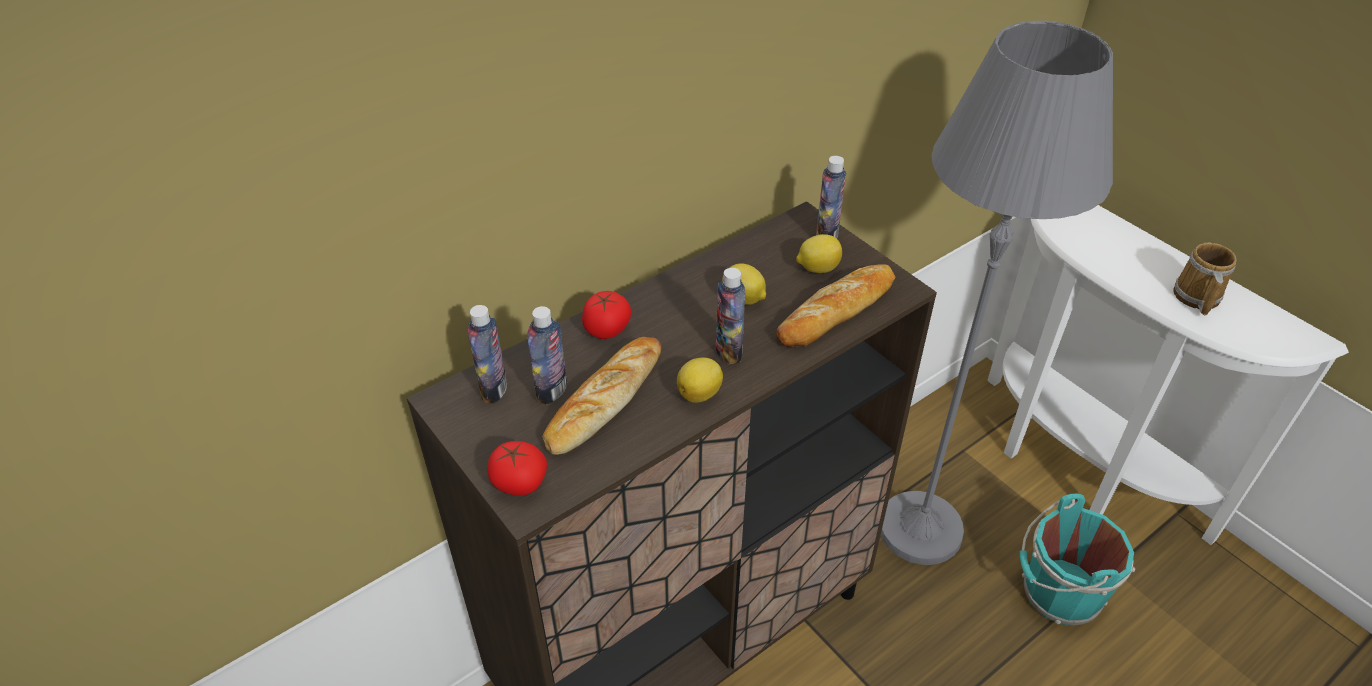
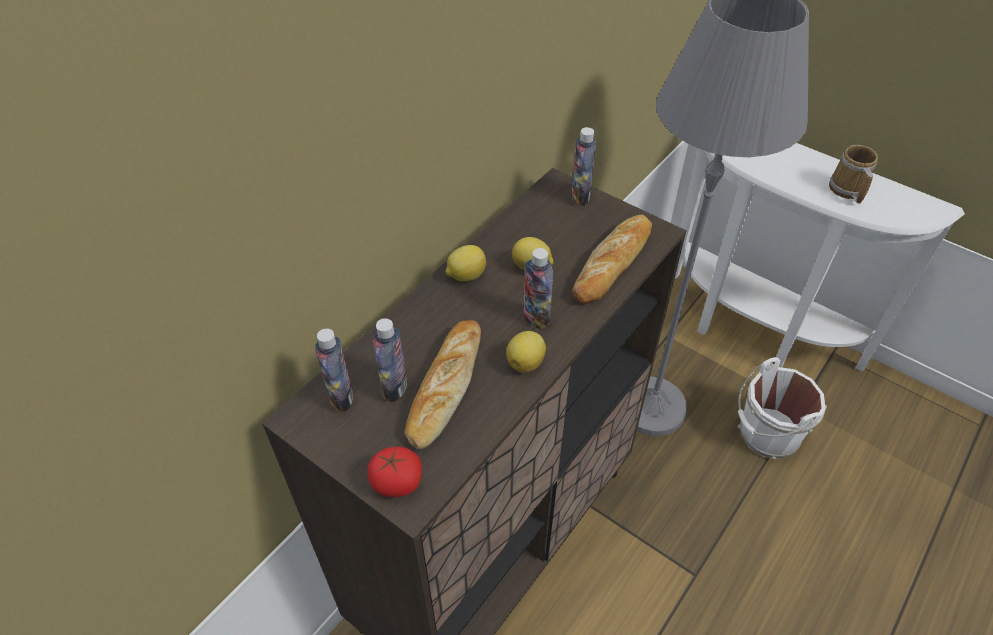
camera: 15 degrees left, 5 degrees up
(607, 329) = (423, 319): tomato -> none
(817, 268) = (583, 227): lemon -> lemon (465, 275)
(1058, 594) = (766, 435): turquoise bucket -> white bucket

